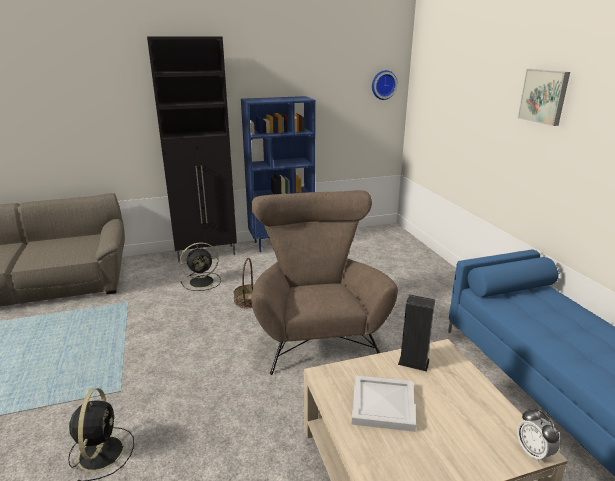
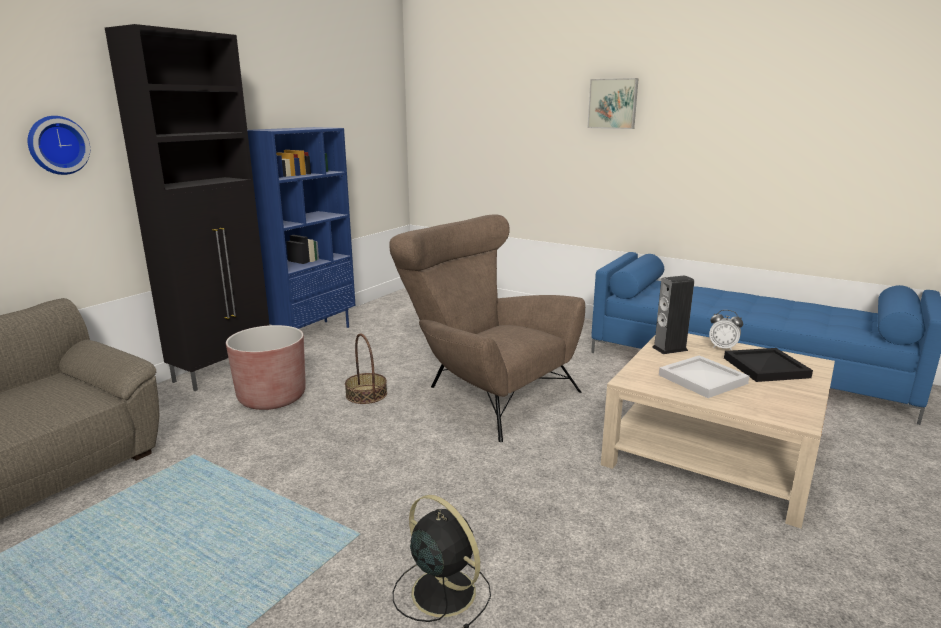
camera: 40 degrees left, 5 degrees down
(202, 281) = (272, 398): black fan -> brown planter
(383, 85) = (385, 114): wall clock -> wall clock (57, 145)
(468, 427) = (767, 368): none -> black tray
(533, 452) = (816, 364): alarm clock -> alarm clock (722, 348)

